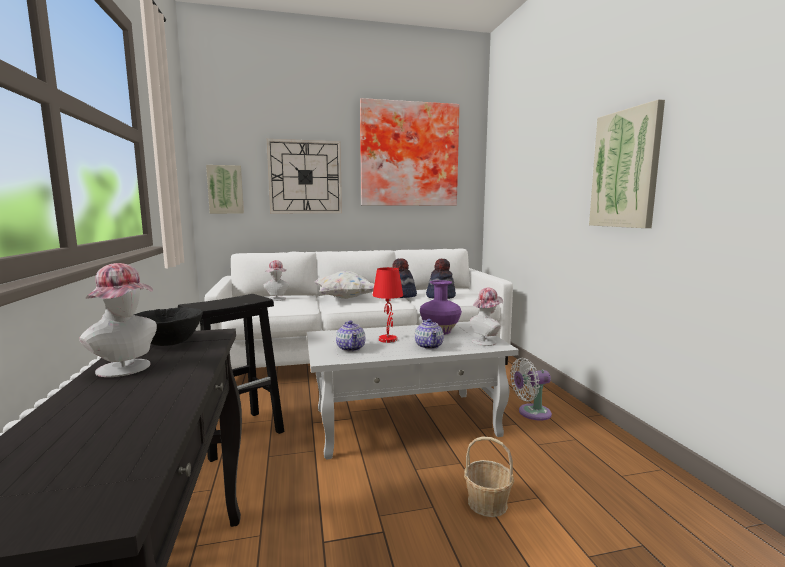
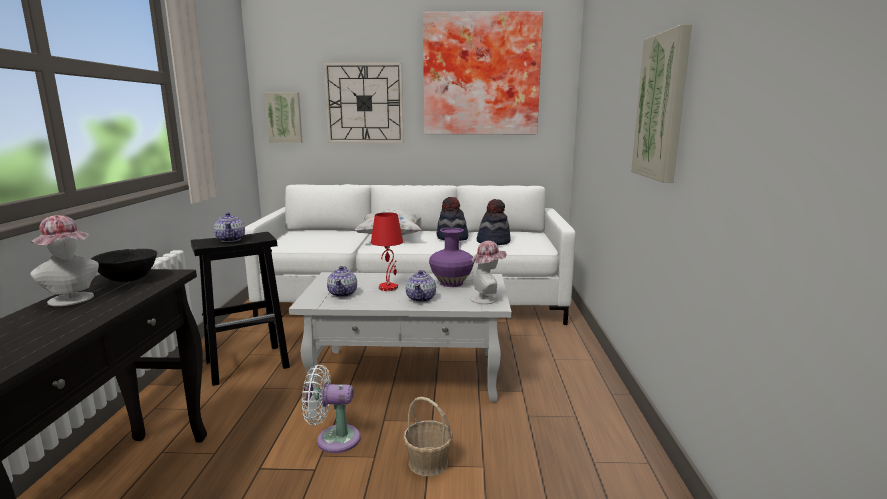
camera: 15 degrees right, 5 degrees up
(224, 302) = (231, 239): none -> teapot
(277, 299) = (322, 234): hat -> none
(531, 413) = (548, 382): white fan -> white fan (333, 439)

